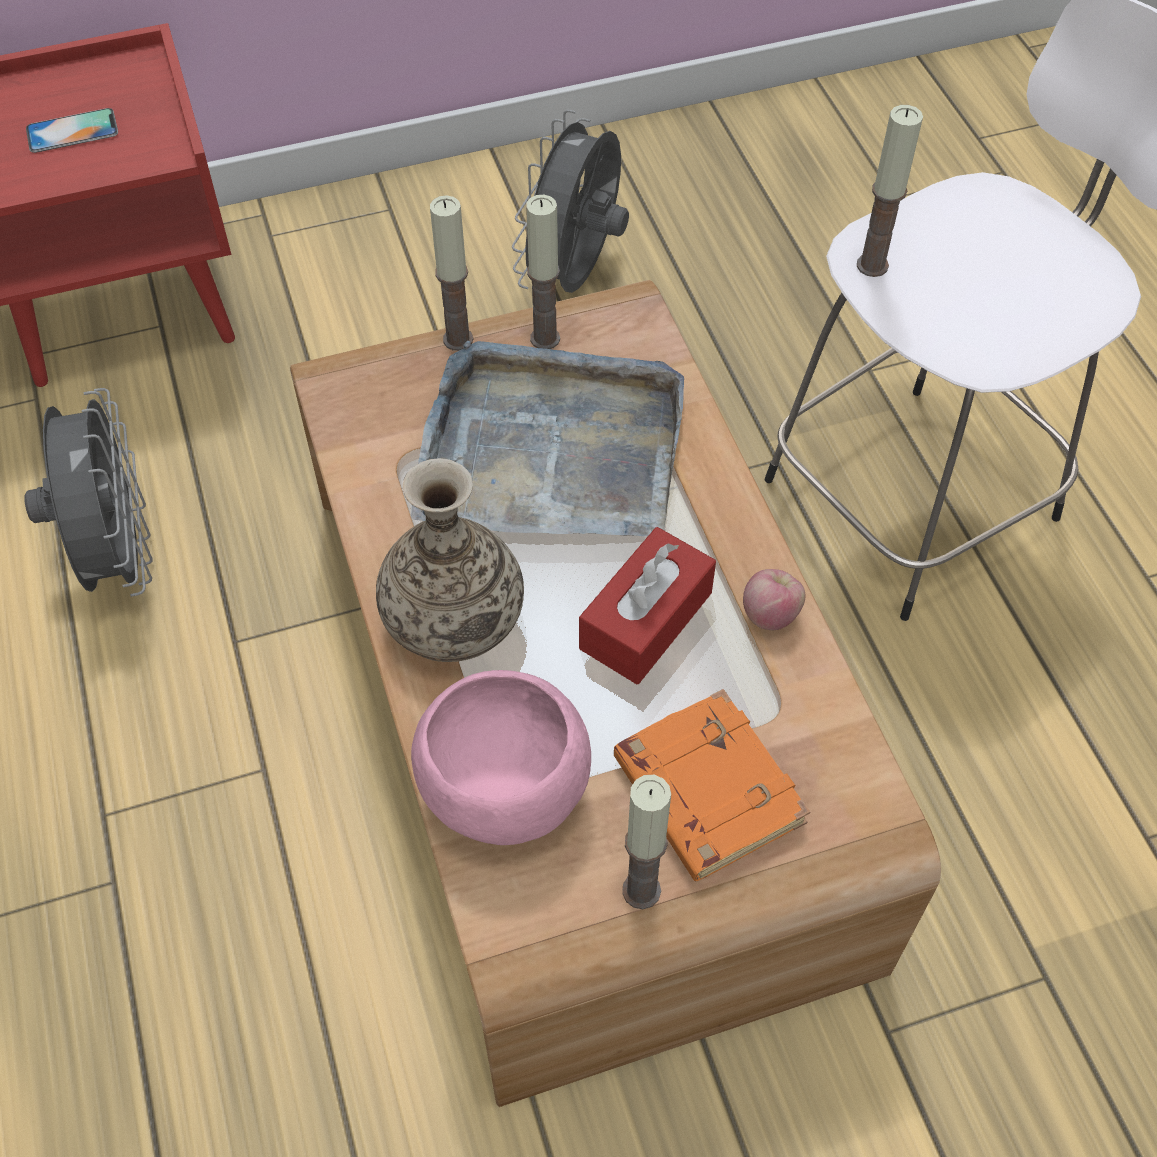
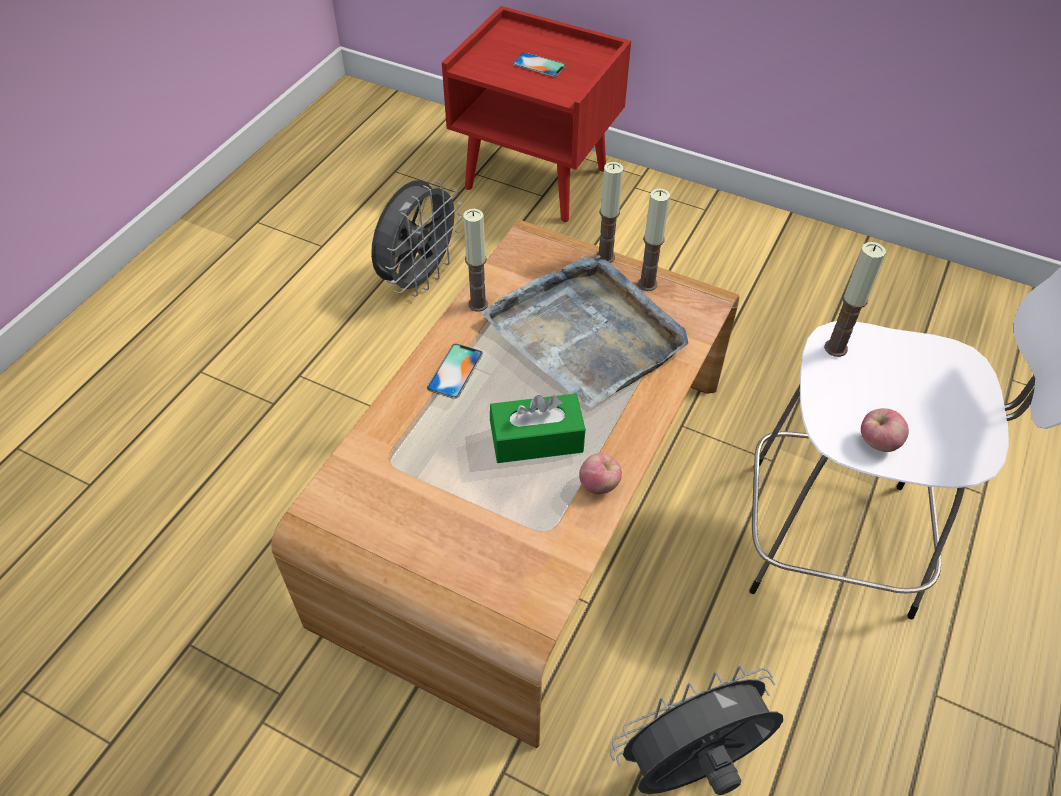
camera: 45 degrees right, 5 degrees down
(454, 618) = (455, 371): vase -> phone
(505, 789) = (387, 457): pink bowl -> none
(575, 276) = (765, 299): grey fan -> grey fan (690, 768)
(641, 890) = (388, 548): candle -> candle (478, 304)
(646, 620) = (536, 439): red tissue box -> green tissue box
(705, 790) = (468, 533): orange book -> none
(1020, 340) = (877, 443): none -> apple

